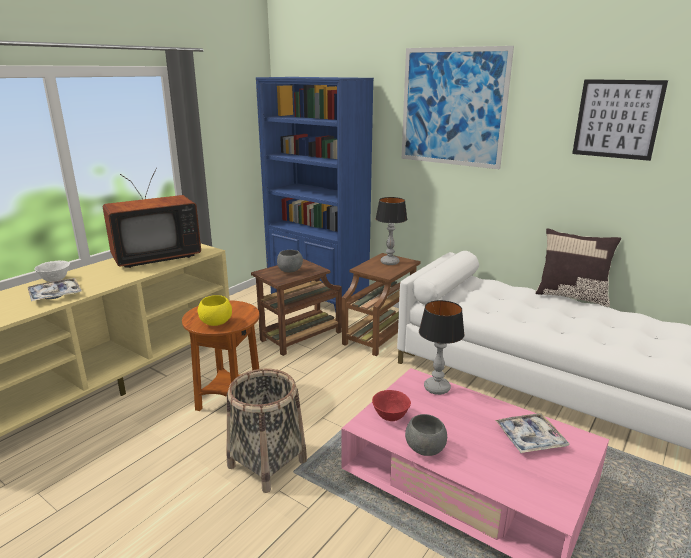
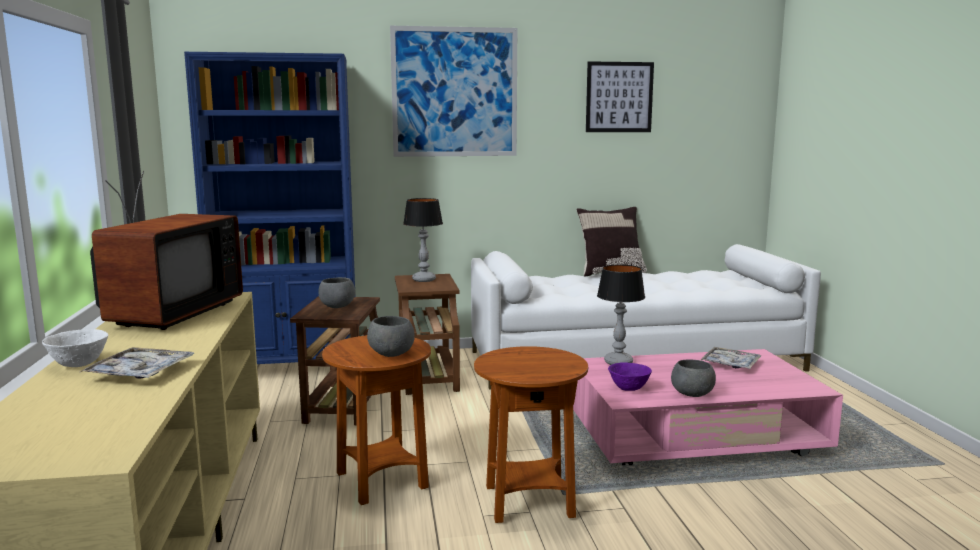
camera: 45 degrees left, 10 degrees down
(216, 323) = (391, 355): yellow bowl -> grey bowl
(267, 463) = (529, 502): basket -> brown side table
(390, 416) = (628, 389): red bowl -> purple bowl

